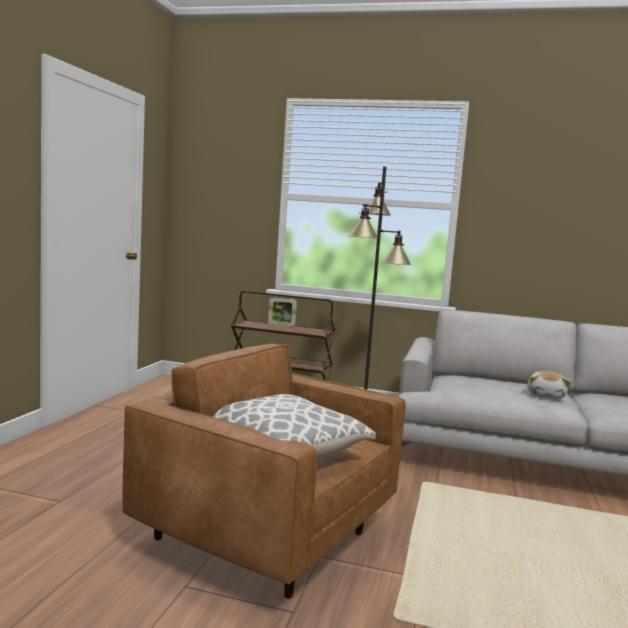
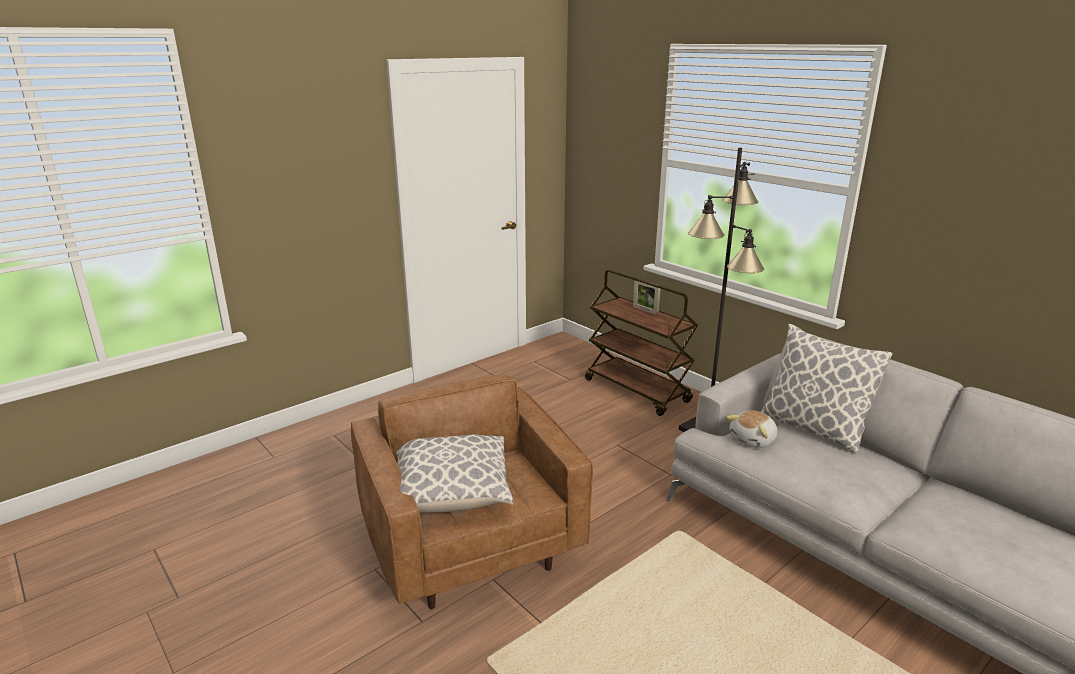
camera: 35 degrees right, 15 degrees up
(482, 378) = (813, 428): none -> pillow
(546, 396) = (859, 476): plush toy -> plush toy (753, 440)

